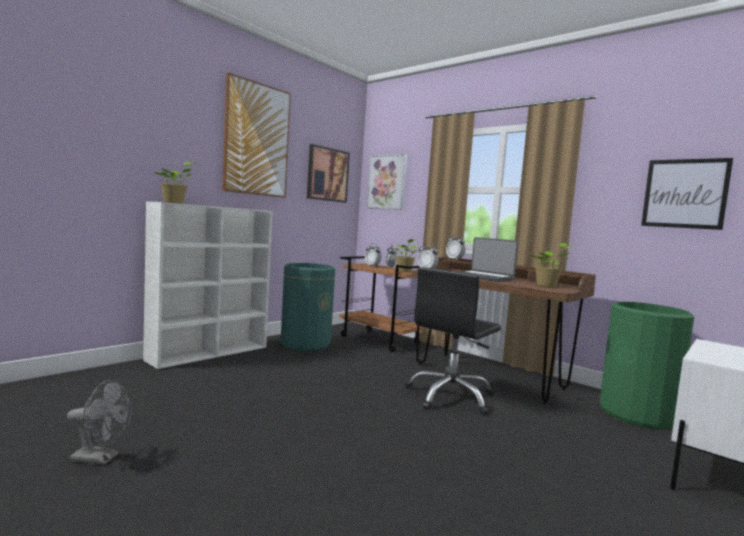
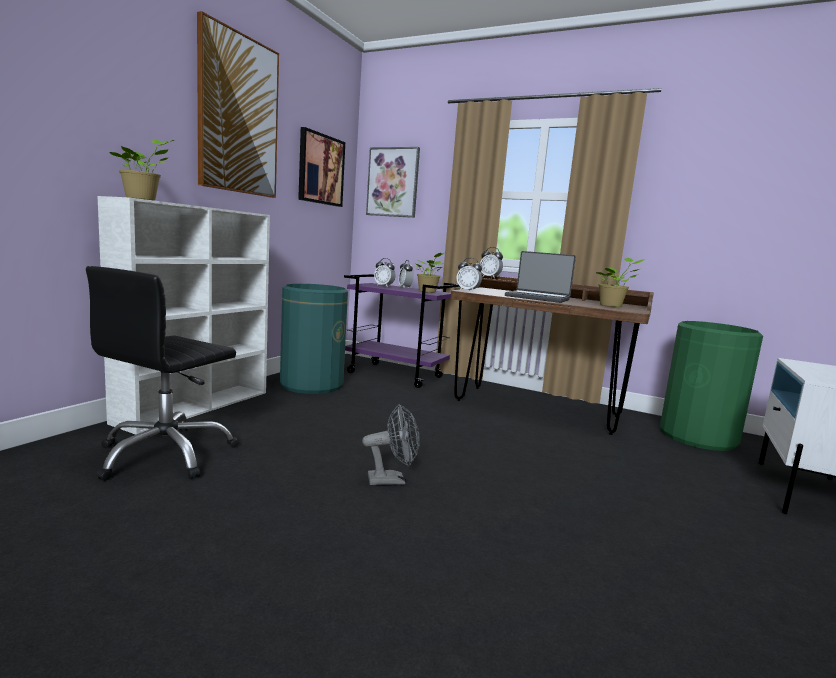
camera: 15 degrees left, 5 degrees up
(101, 458) = (137, 579): grey fan -> grey fan (392, 480)
(380, 340) = (396, 375): brown cart -> purple cart
(450, 396) = (516, 436): black office chair -> black office chair (166, 454)
(684, 193) = (747, 204): picture -> none

